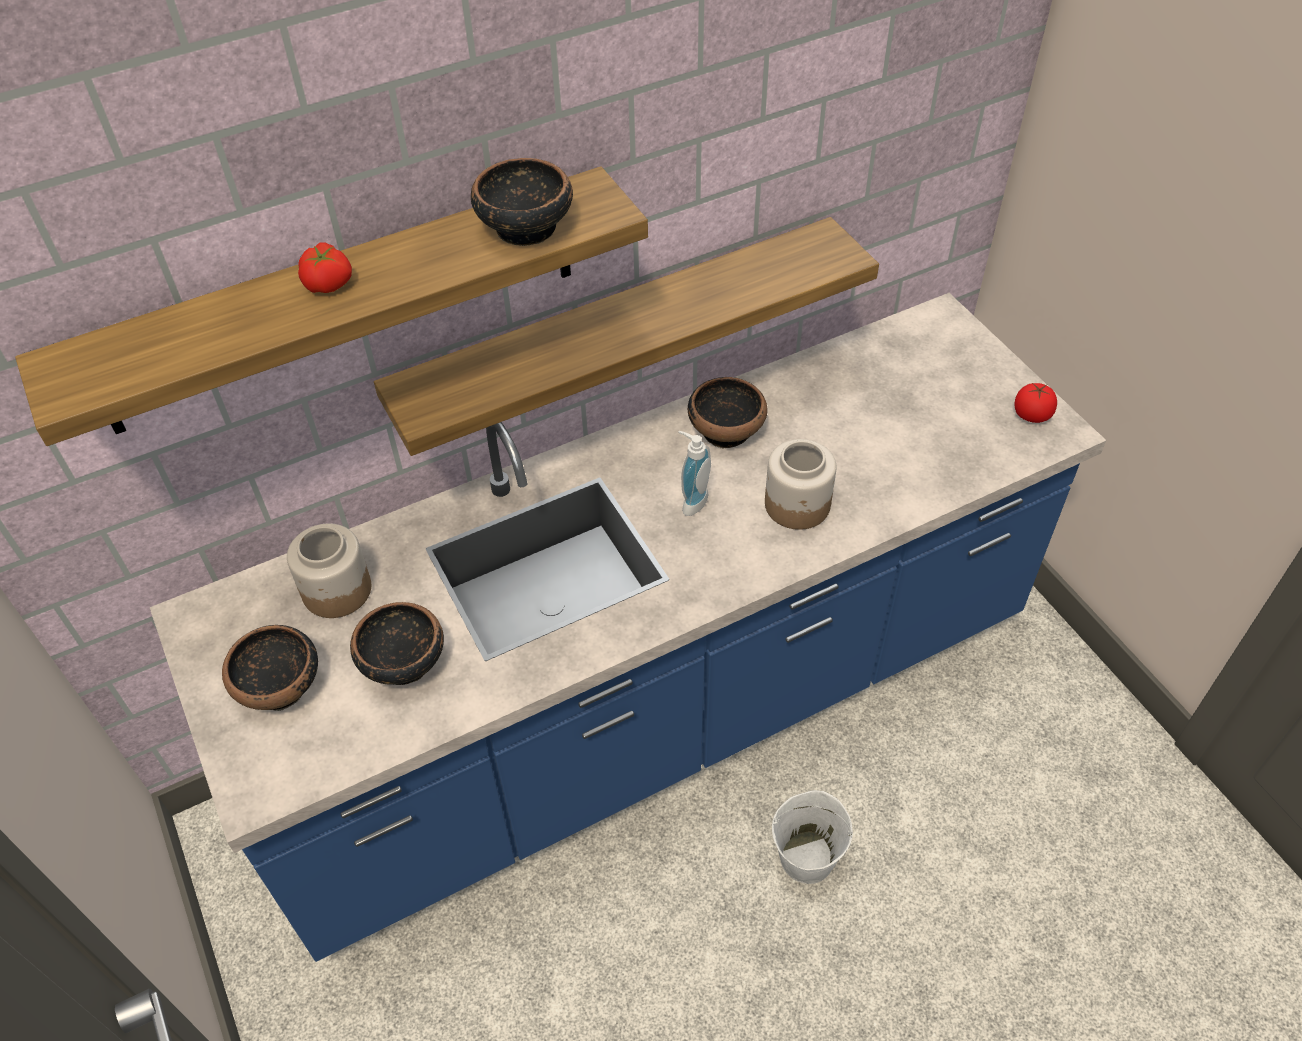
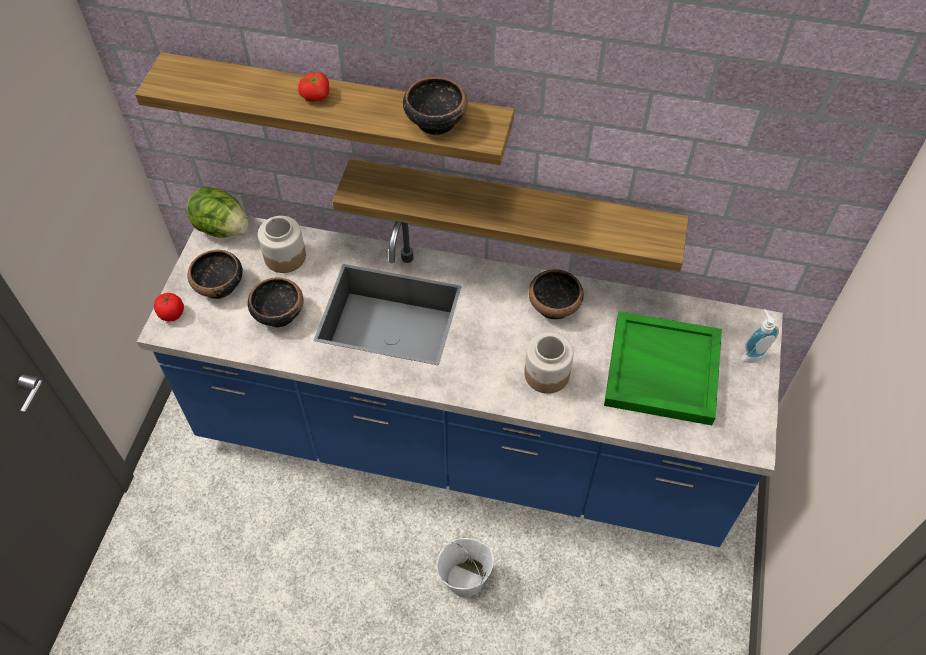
camera: 40 degrees right, 5 degrees up
(205, 614) = (222, 228): none -> lettuce
(691, 501) = (493, 332): soap dispenser -> soap dispenser (752, 354)
(904, 421) = (661, 371): none -> green tray
(1031, 415) = (744, 422): tomato -> tomato (172, 314)

